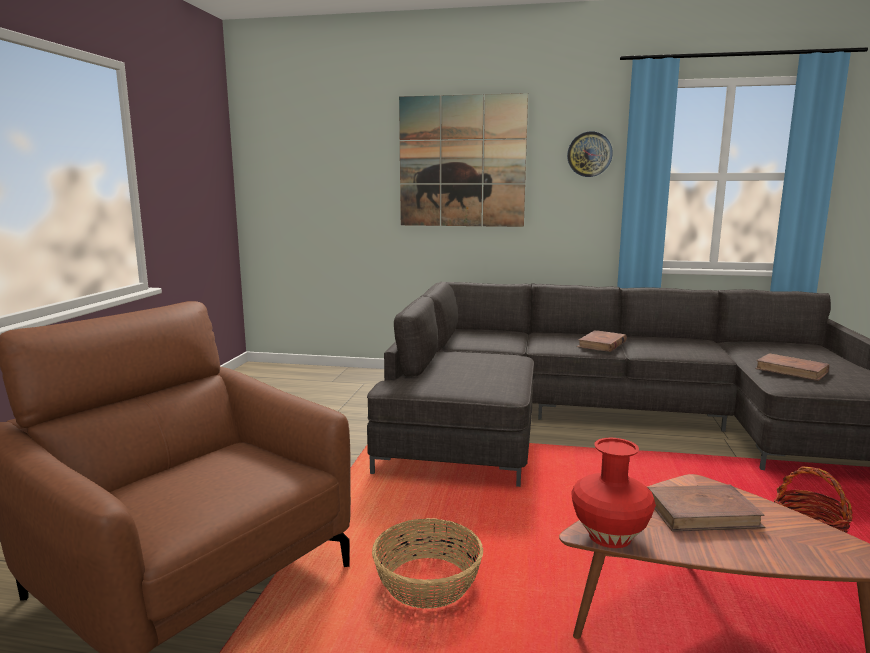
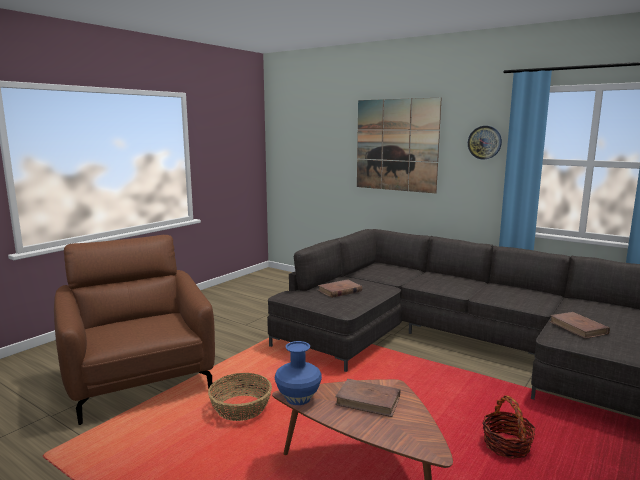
camera: 25 degrees right, 0 degrees up
(602, 344) = (460, 286): brown book -> brown book (339, 291)
(610, 536) = (299, 398): red vase -> blue vase

